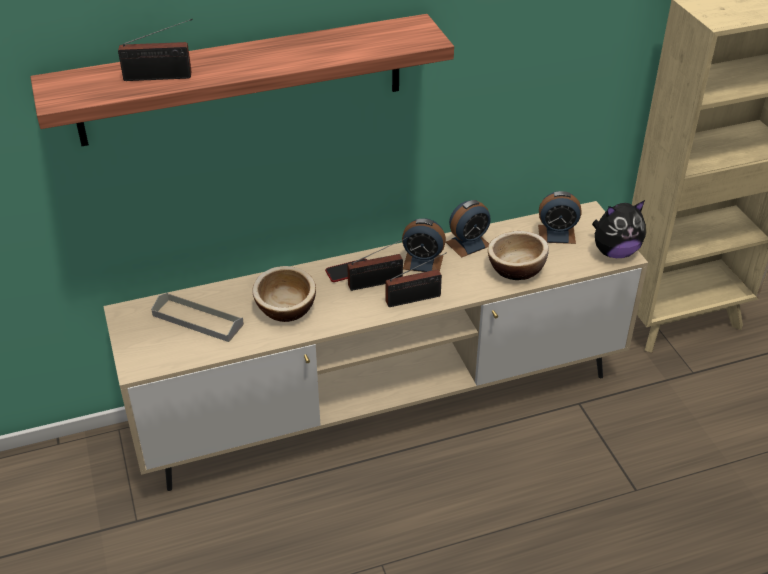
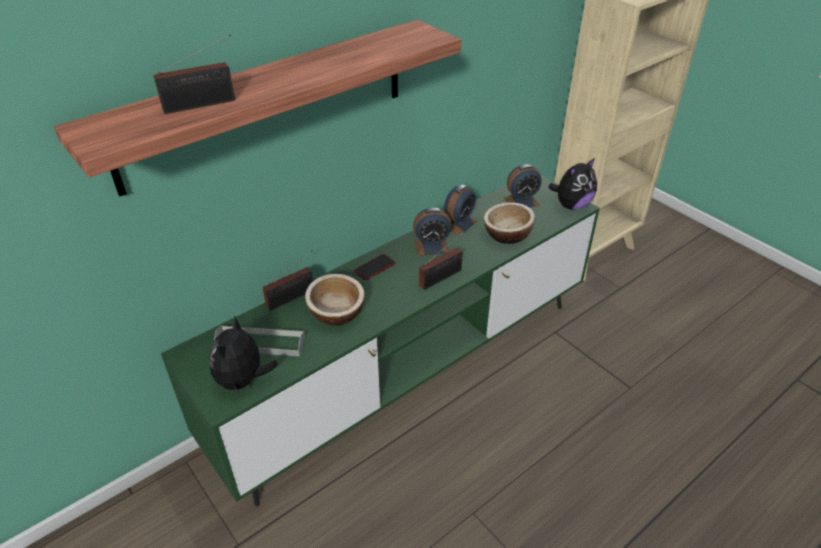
camera: 20 degrees left, 0 degrees up
(166, 351) = (243, 380): none -> plush toy
(378, 282) = (404, 271): radio -> radio (293, 297)
(383, 405) = (409, 374): beige tv stand -> green tv stand

